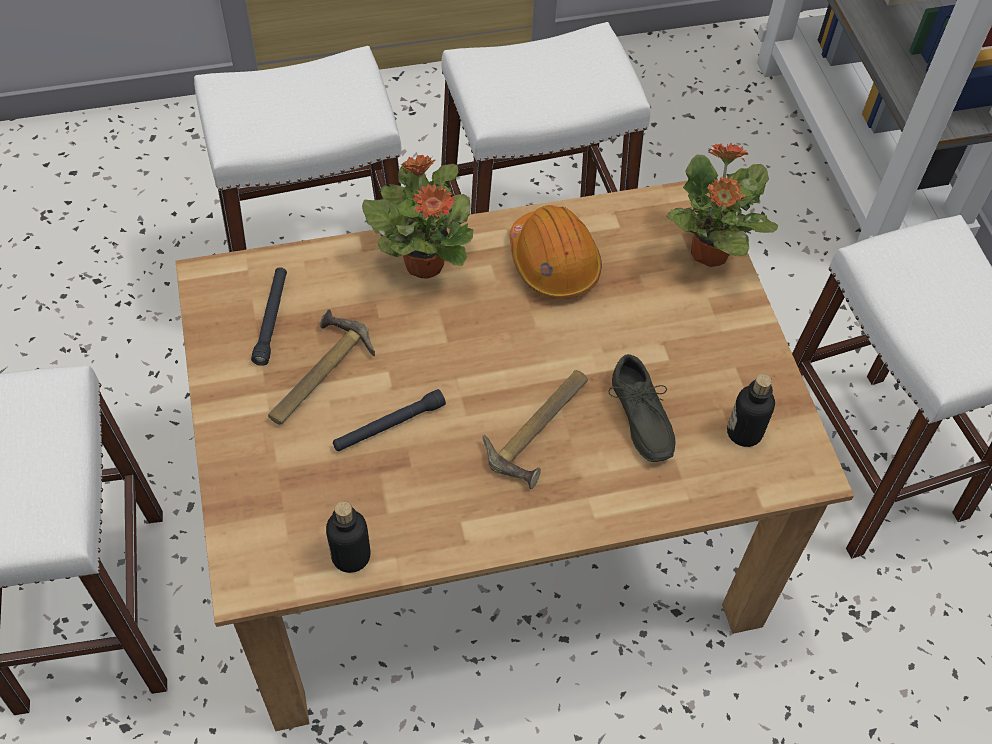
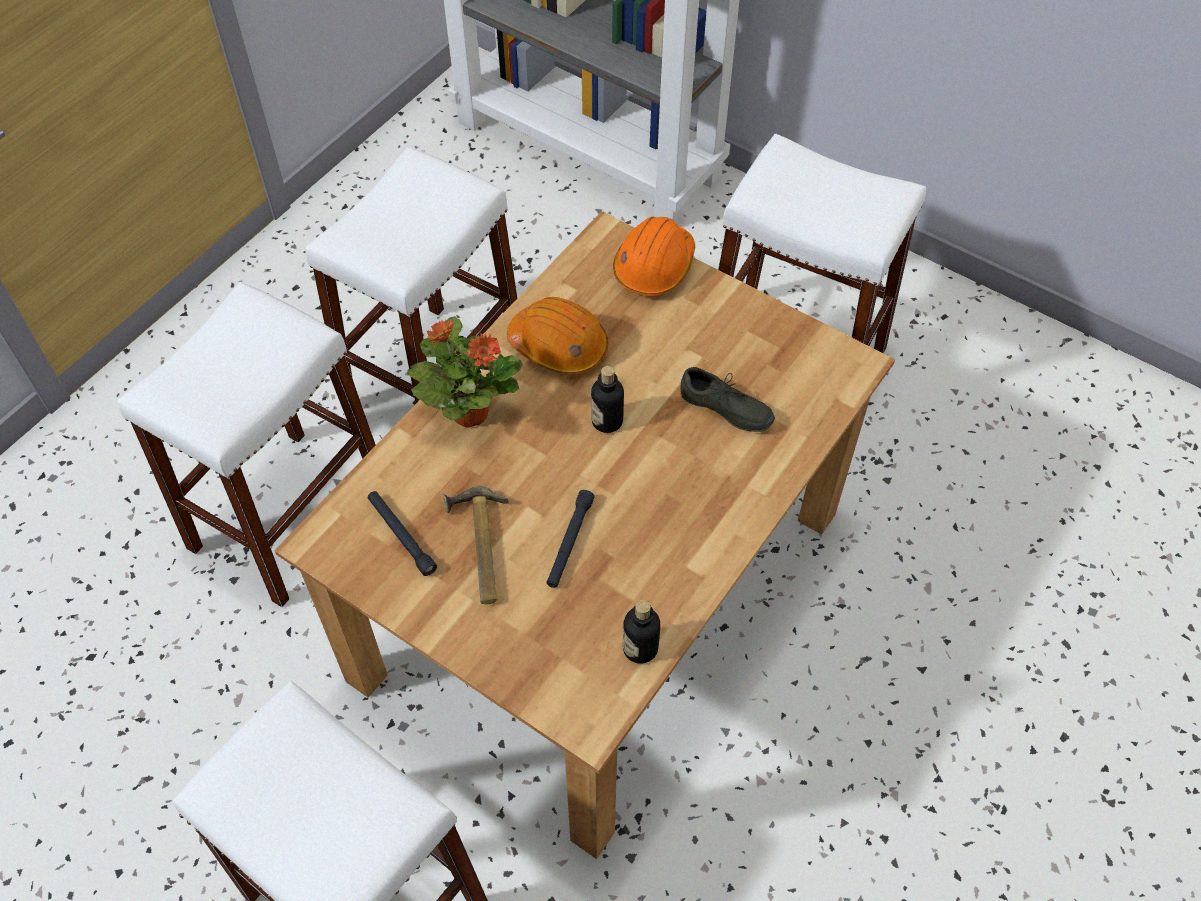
camera: 40 degrees left, 0 degrees up
(543, 430) = (673, 464): hammer -> none
(709, 254) = (654, 267): potted plant -> orange hard hat
(744, 432) = (795, 369): bottle -> bottle (607, 421)

